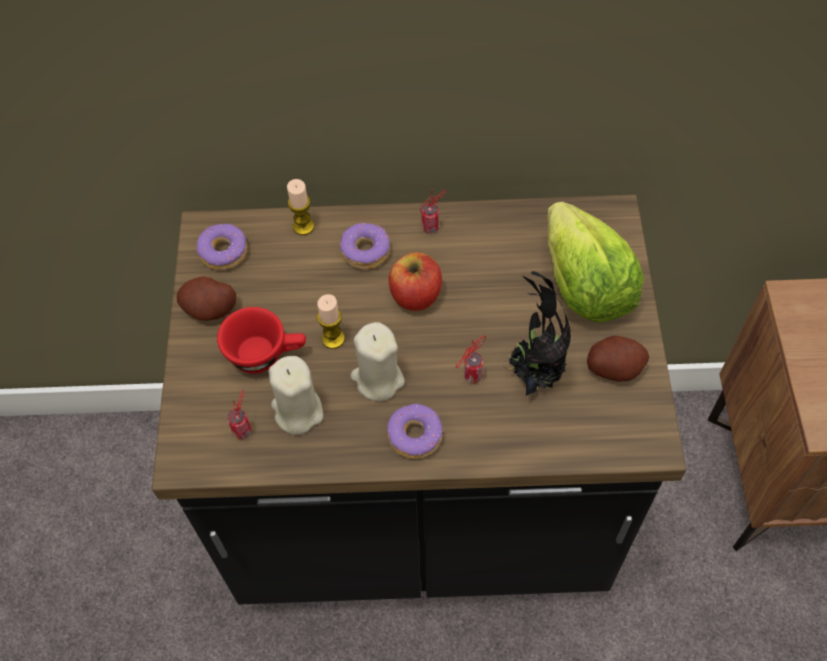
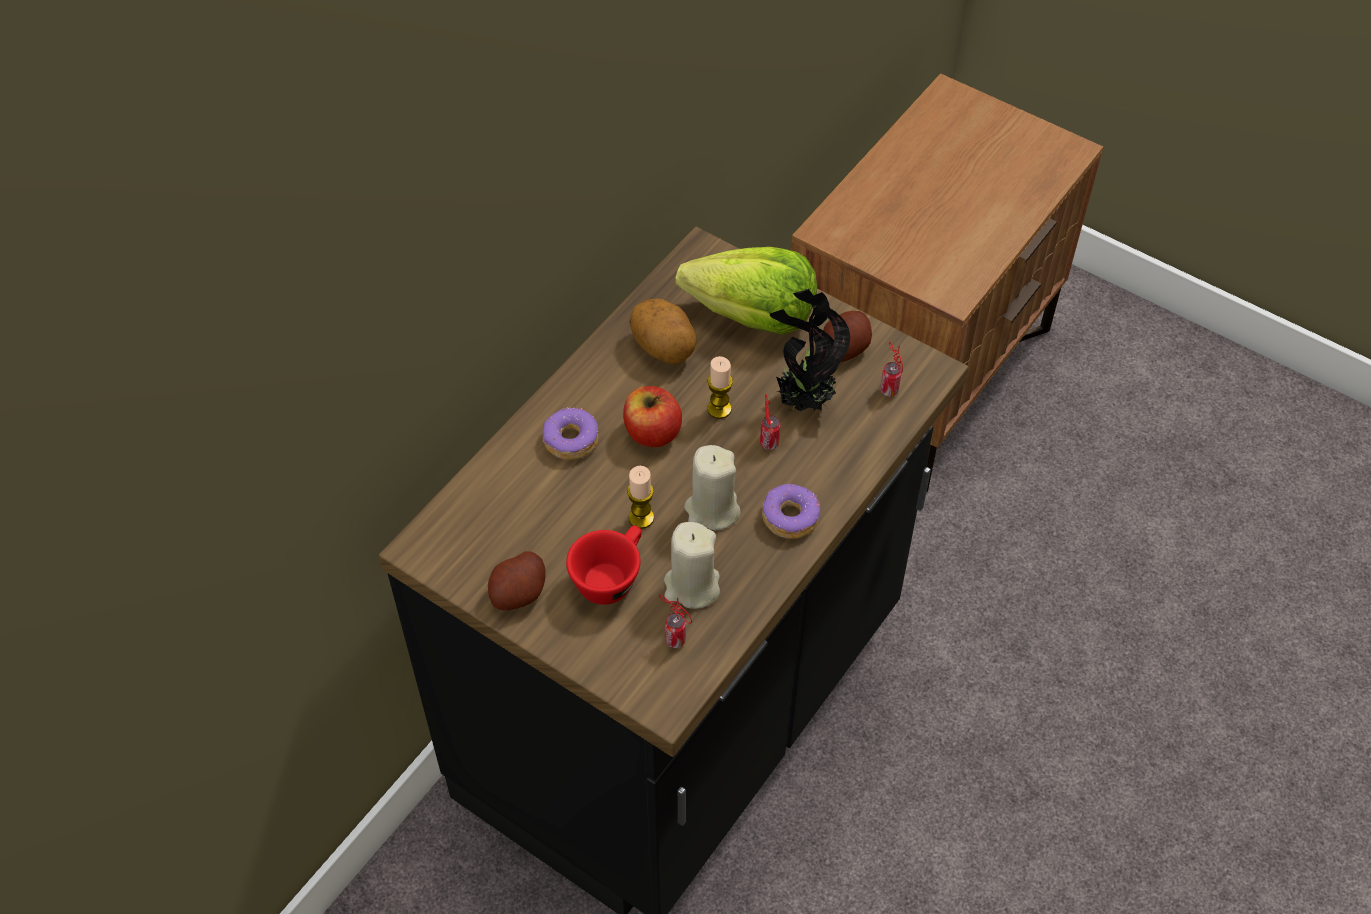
camera: 55 degrees left, 5 degrees down
(224, 252) = (464, 546): donut -> none
(303, 226) = (496, 469): candle -> candle (719, 409)
(431, 226) = (591, 378): can -> can (888, 388)
(500, 251) = (664, 348): none -> potato

